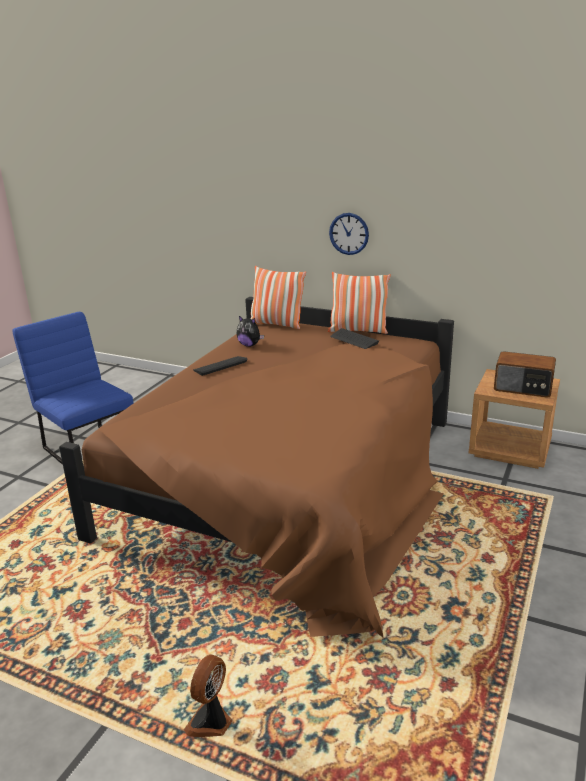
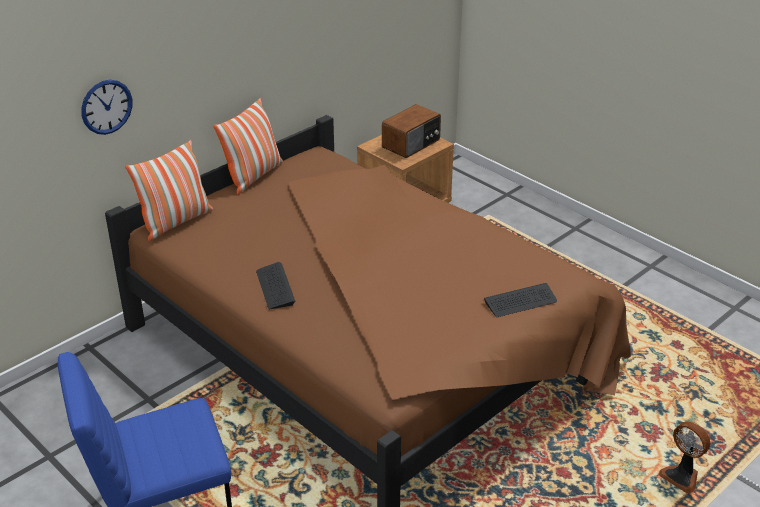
camera: 70 degrees left, 10 degrees up
(249, 345) = (228, 254): plush toy -> none
(349, 233) = (214, 72): wall clock -> wall clock (106, 107)
(354, 340) = (291, 184): keyboard -> keyboard (520, 301)

